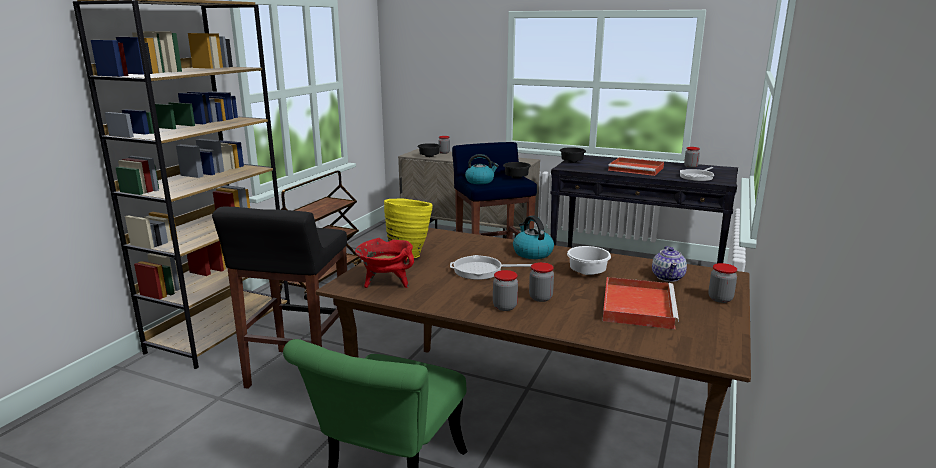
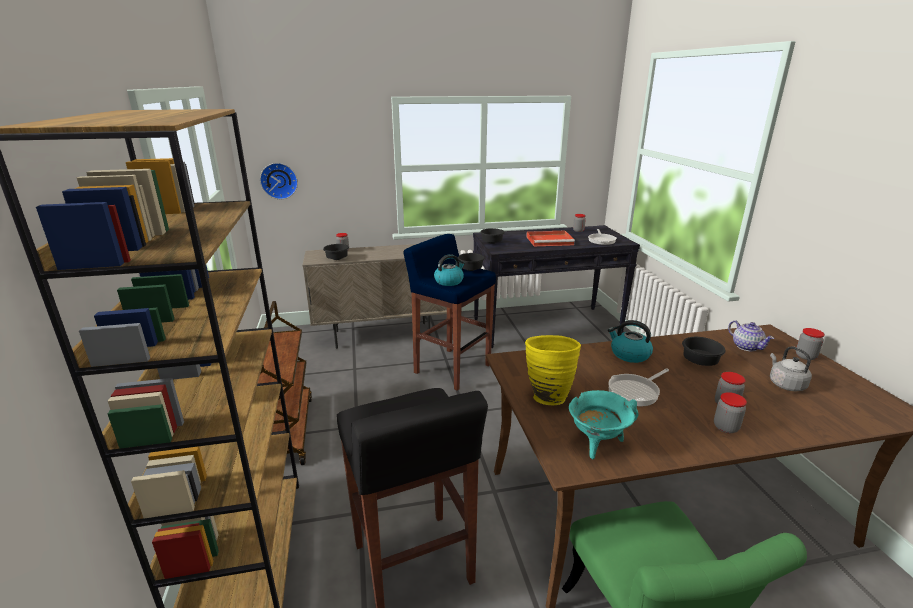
camera: 35 degrees left, 5 degrees up
(386, 283) = (597, 443): red cooking pot -> turquoise cooking pot
(410, 84) = (279, 180): none -> wall clock
(587, 272) = (698, 361): white bowl -> black bowl
(637, 305) = (785, 384): red tray -> grey kettle

